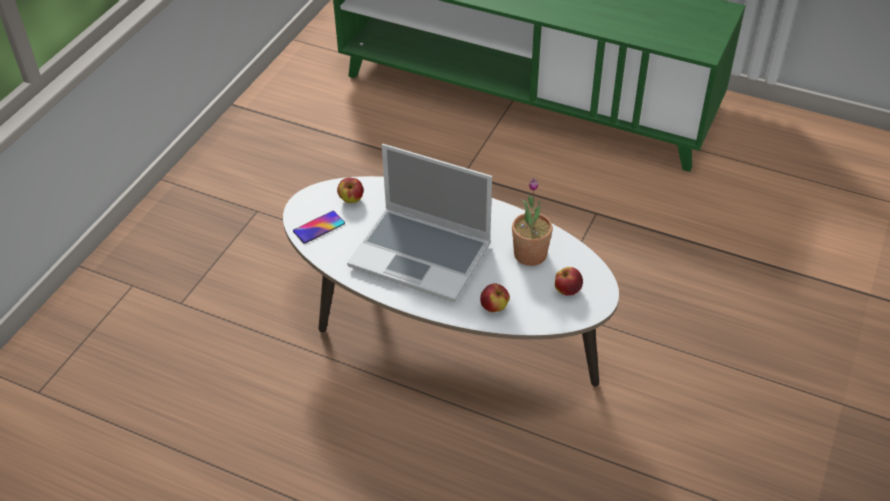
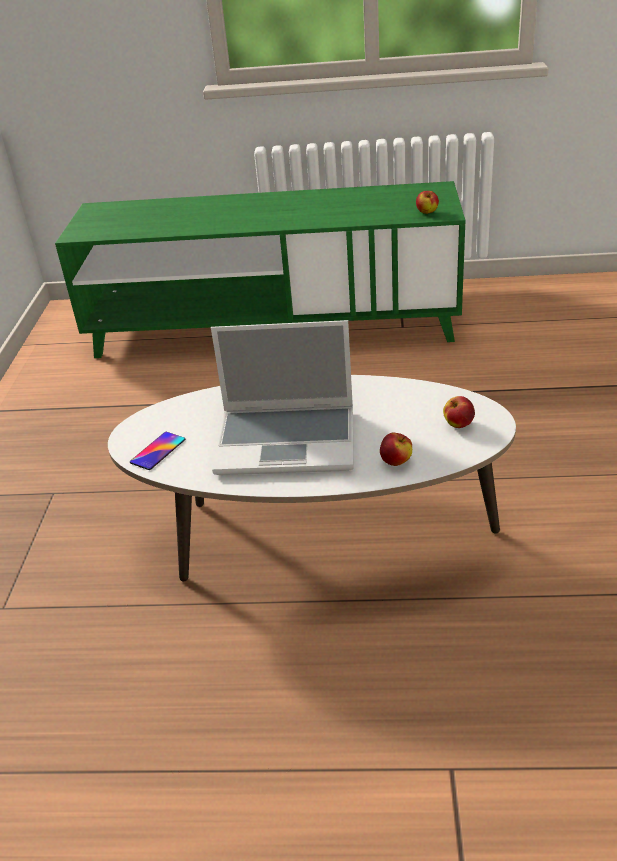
camera: 20 degrees left, 10 degrees down
(351, 199) = (179, 417): apple -> apple (427, 212)
(530, 254) = (398, 407): potted plant -> none

